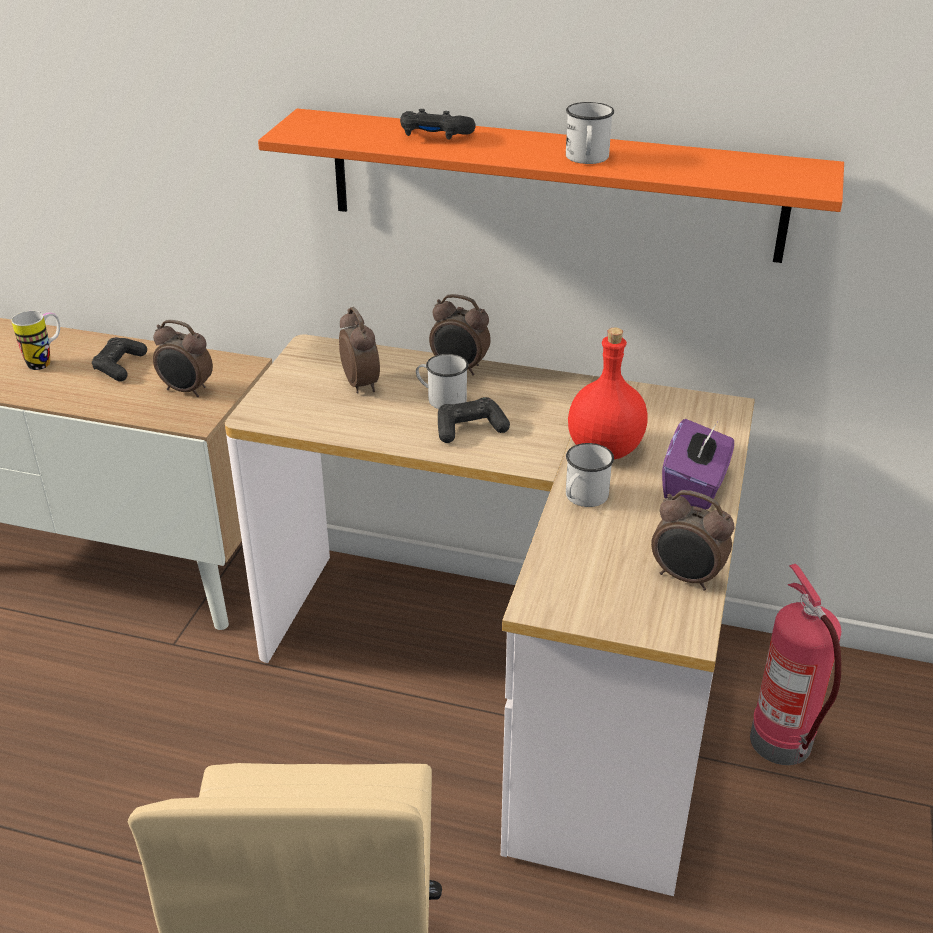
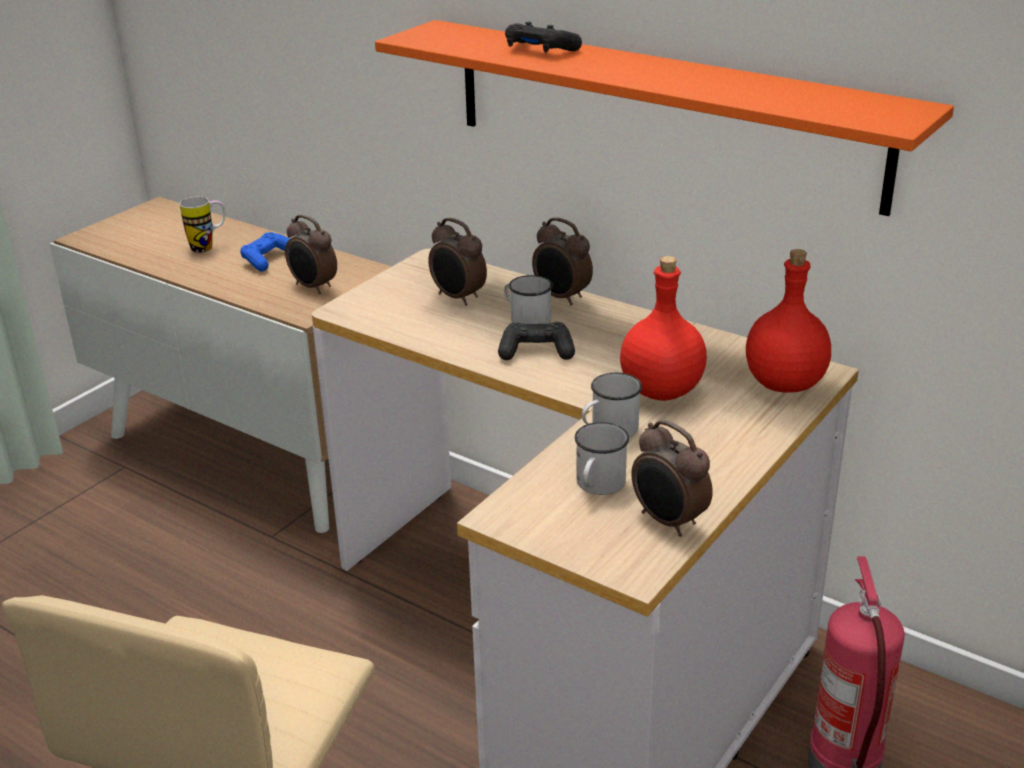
camera: 20 degrees right, 5 degrees down
(120, 366) = (268, 259): black game controller -> blue game controller
(361, 384) = (458, 298): alarm clock -> alarm clock turned 135 degrees clockwise
(587, 159) = (671, 80): white mug -> white mug (597, 486)
(695, 486) = (735, 440): purple tissue box -> none
(703, 423) = (784, 383): none -> red bottle

